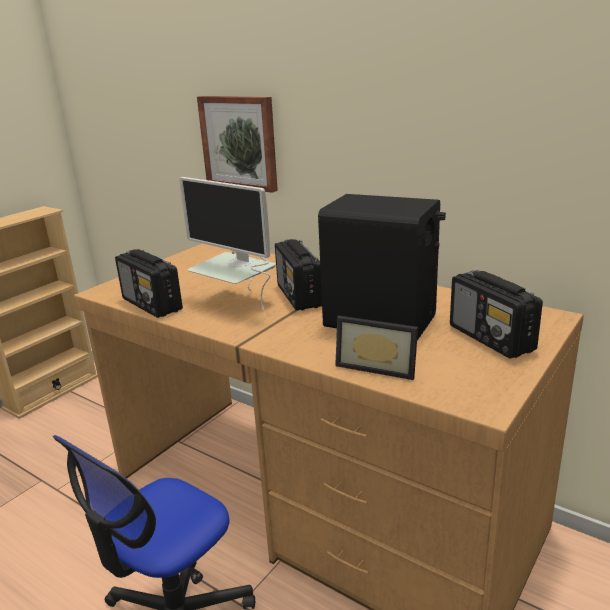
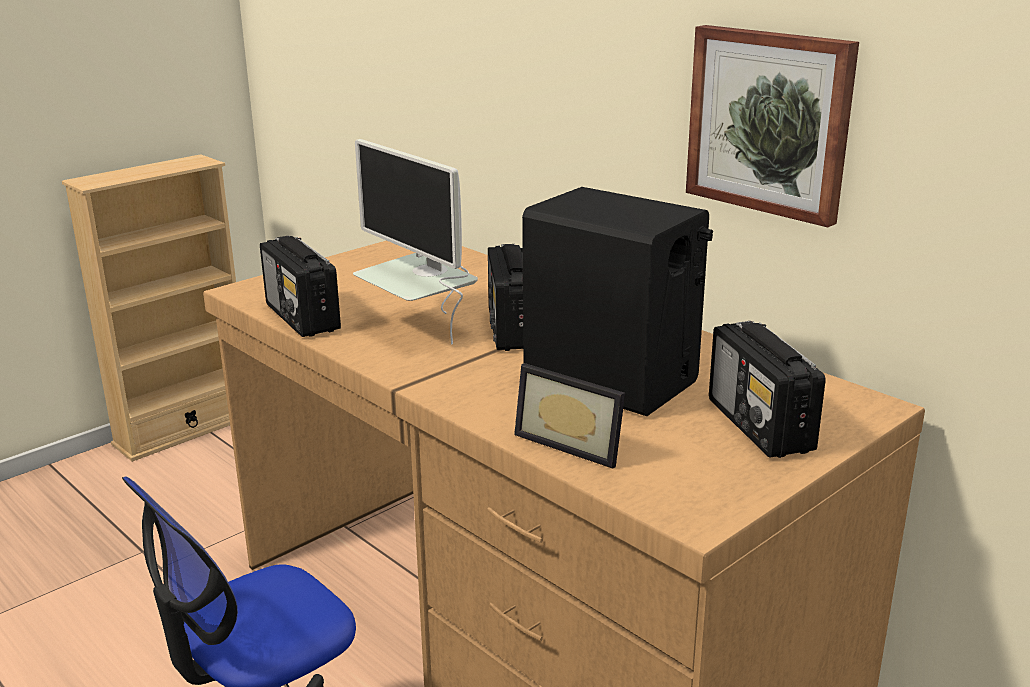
camera: 10 degrees right, 0 degrees up
(240, 142) = (472, 89): picture -> picture (770, 122)

